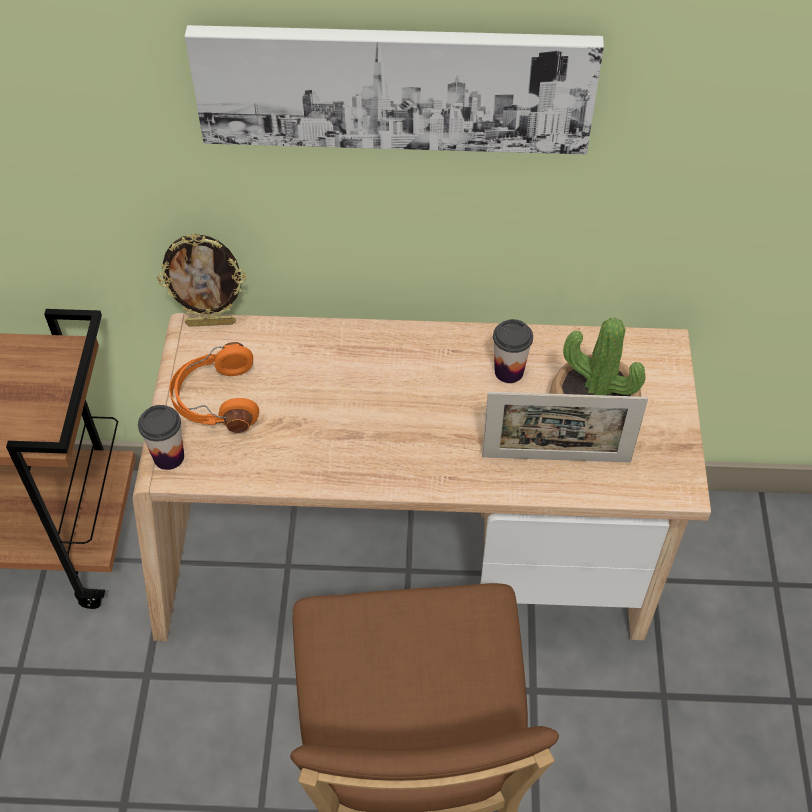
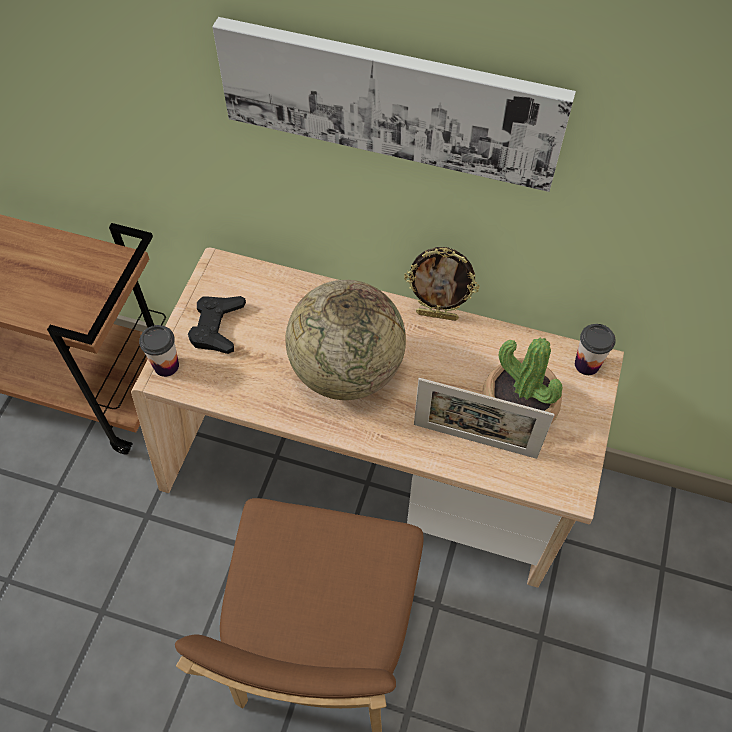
camera: 15 degrees right, 5 degrees up
(211, 322) = (234, 261): picture frame -> picture frame (437, 315)
(216, 400) = (217, 327): orange headphones -> black game controller
(385, 415) = (346, 370): none -> globe
(509, 371) = (459, 355): cup -> cup (587, 364)

